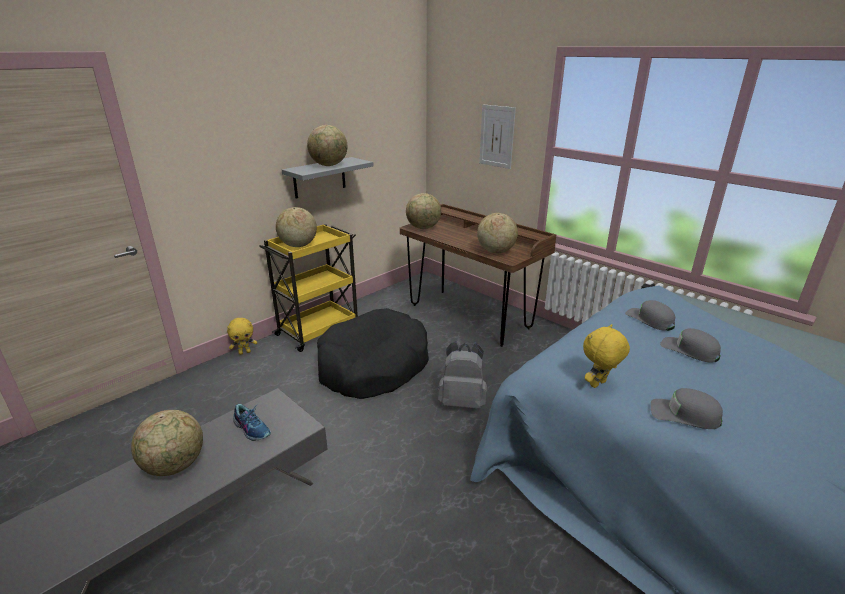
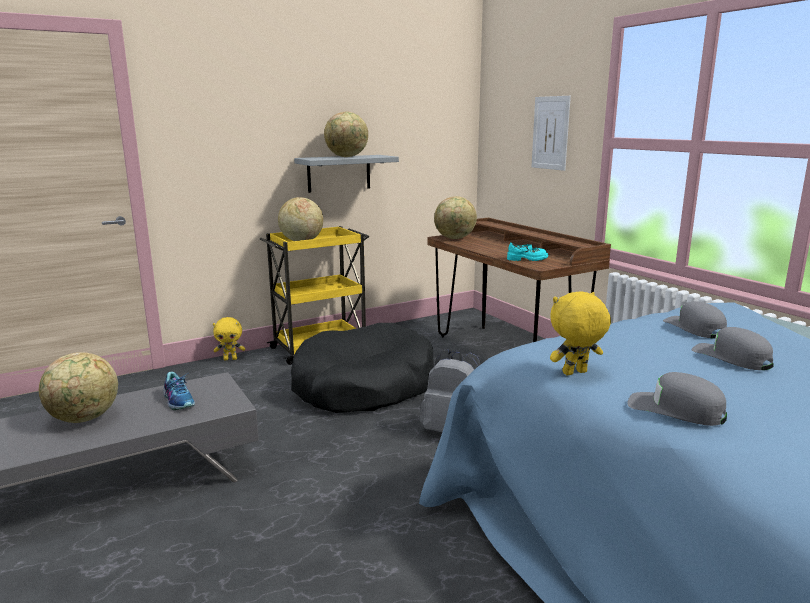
camera: 15 degrees right, 10 degrees down
(495, 251) = (527, 259): globe -> turquoise shoe

